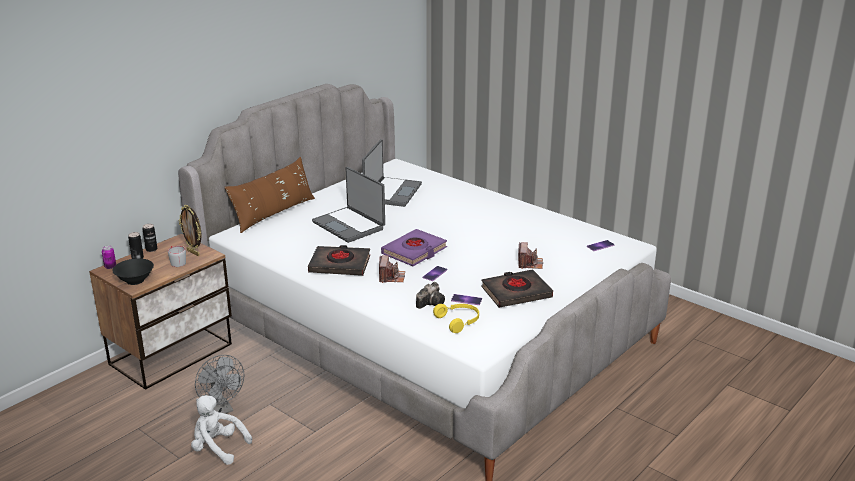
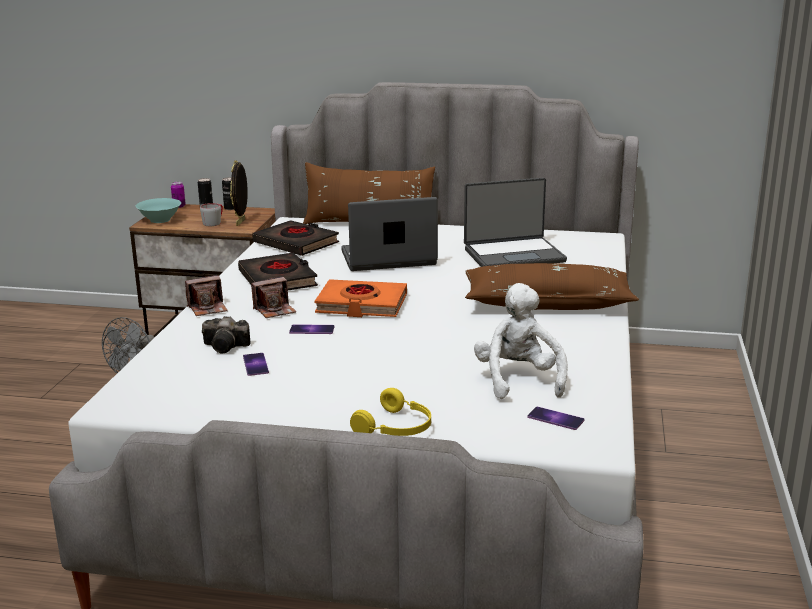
camera: 60 degrees right, 5 degrees down
(135, 280) = (160, 220): black bowl -> turquoise bowl
(218, 448) = (67, 410): white plush toy -> white plush toy (518, 380)
(349, 225) = (388, 259): laptop -> laptop turned 60 degrees clockwise
(414, 251) = (361, 305): purple book -> orange book
(459, 321) = (189, 374): yellow headphones -> yellow headphones (396, 428)
(471, 207) = (547, 303): none -> brown pillow
(516, 293) = (309, 391): black book -> black book (296, 243)
(530, 263) = (416, 379): camera -> camera (208, 308)

